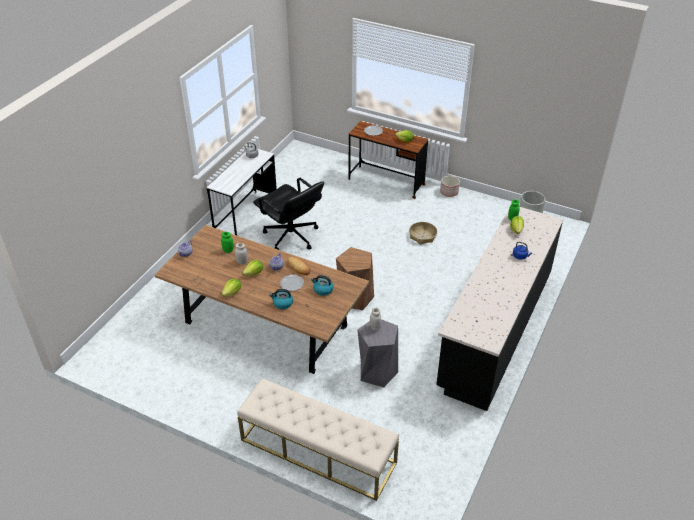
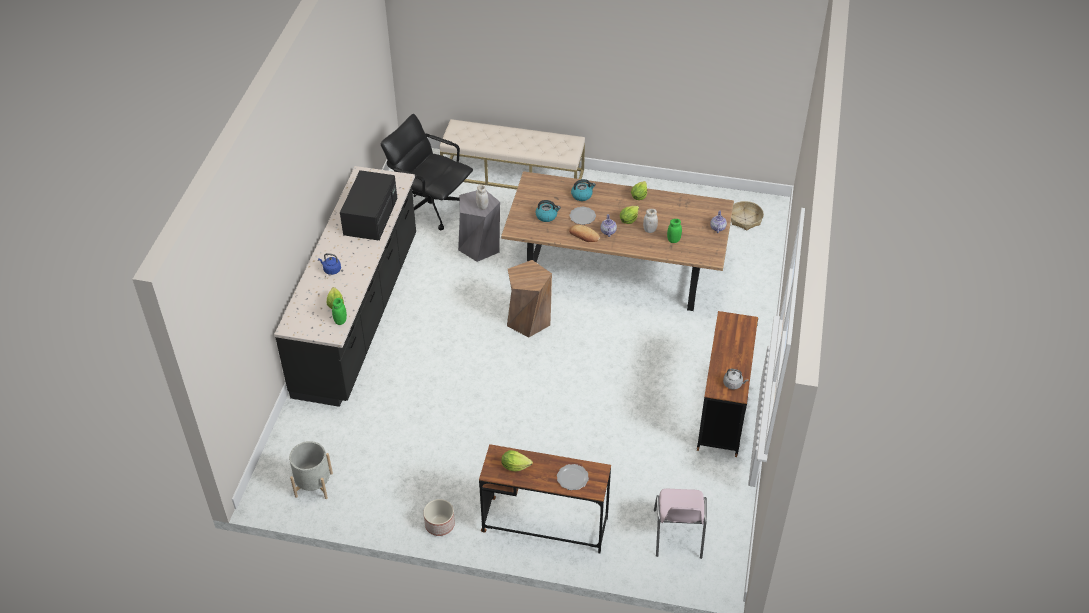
camera: 165 degrees right, 5 degrees up
(246, 216) = (723, 410): white desk -> brown desk
(291, 237) = (644, 389): black office chair -> black office chair (430, 207)
(312, 166) = (678, 534): none -> pink chair
(422, 236) = (465, 428): basket -> basket (745, 219)
(484, 297) = (370, 215): none -> black microwave

